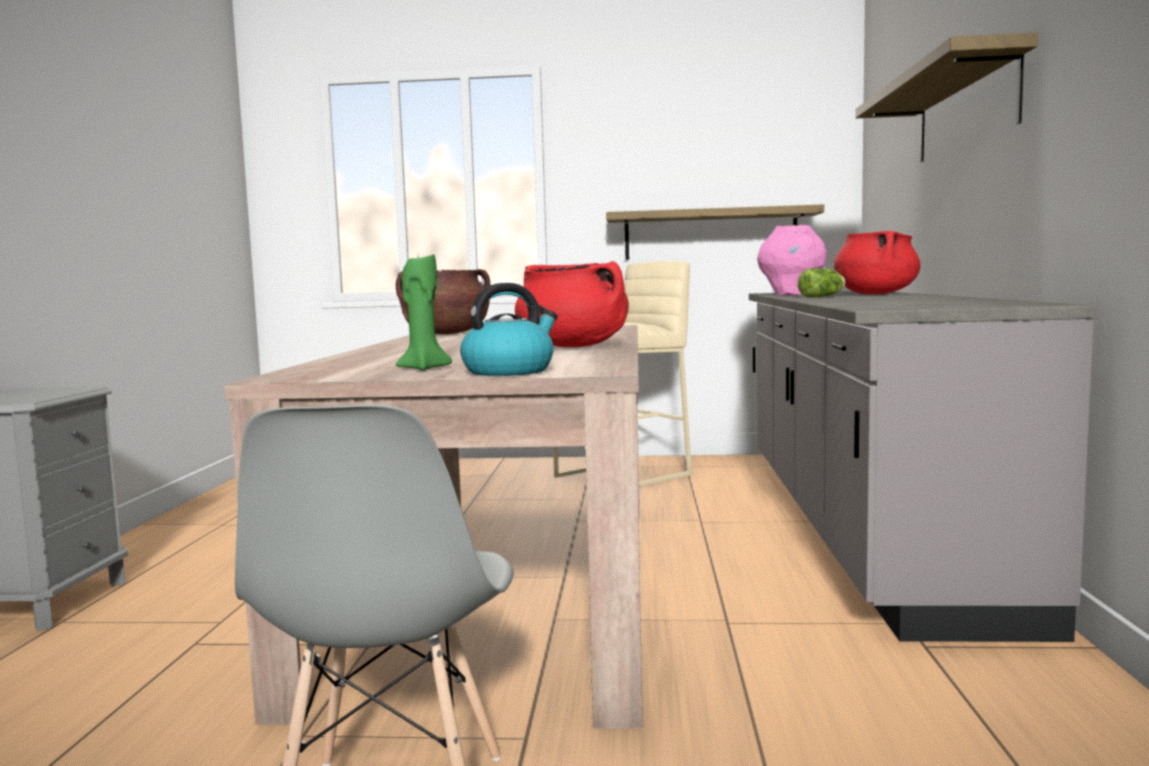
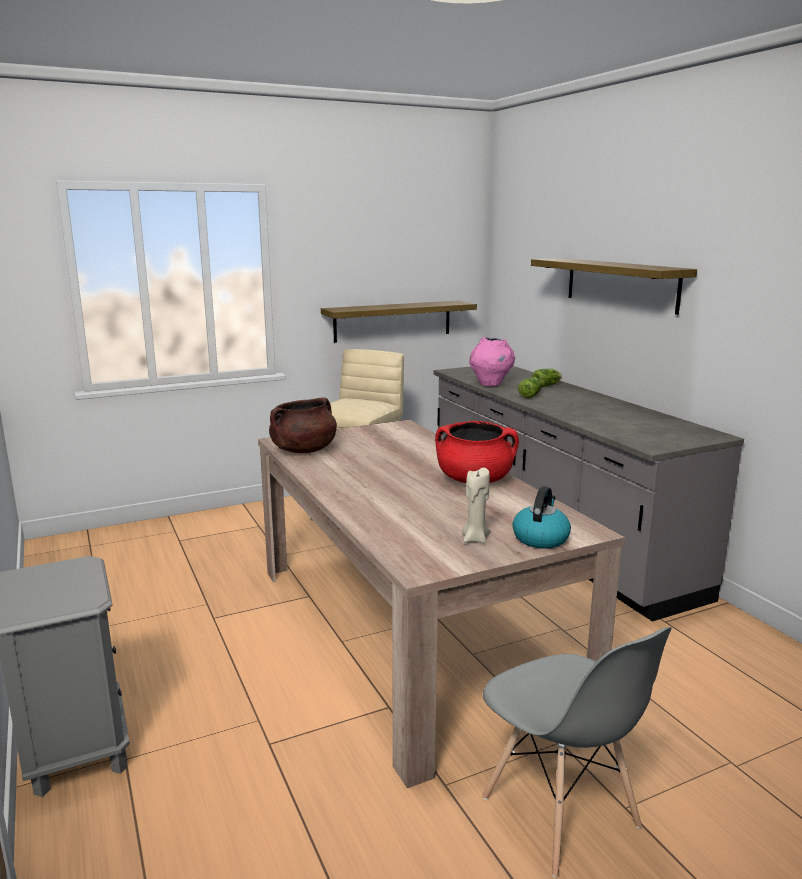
camera: 30 degrees left, 10 degrees up
(424, 368) = (475, 539): green candle -> beige candle
(875, 294) = (547, 385): red cooking pot -> lettuce

